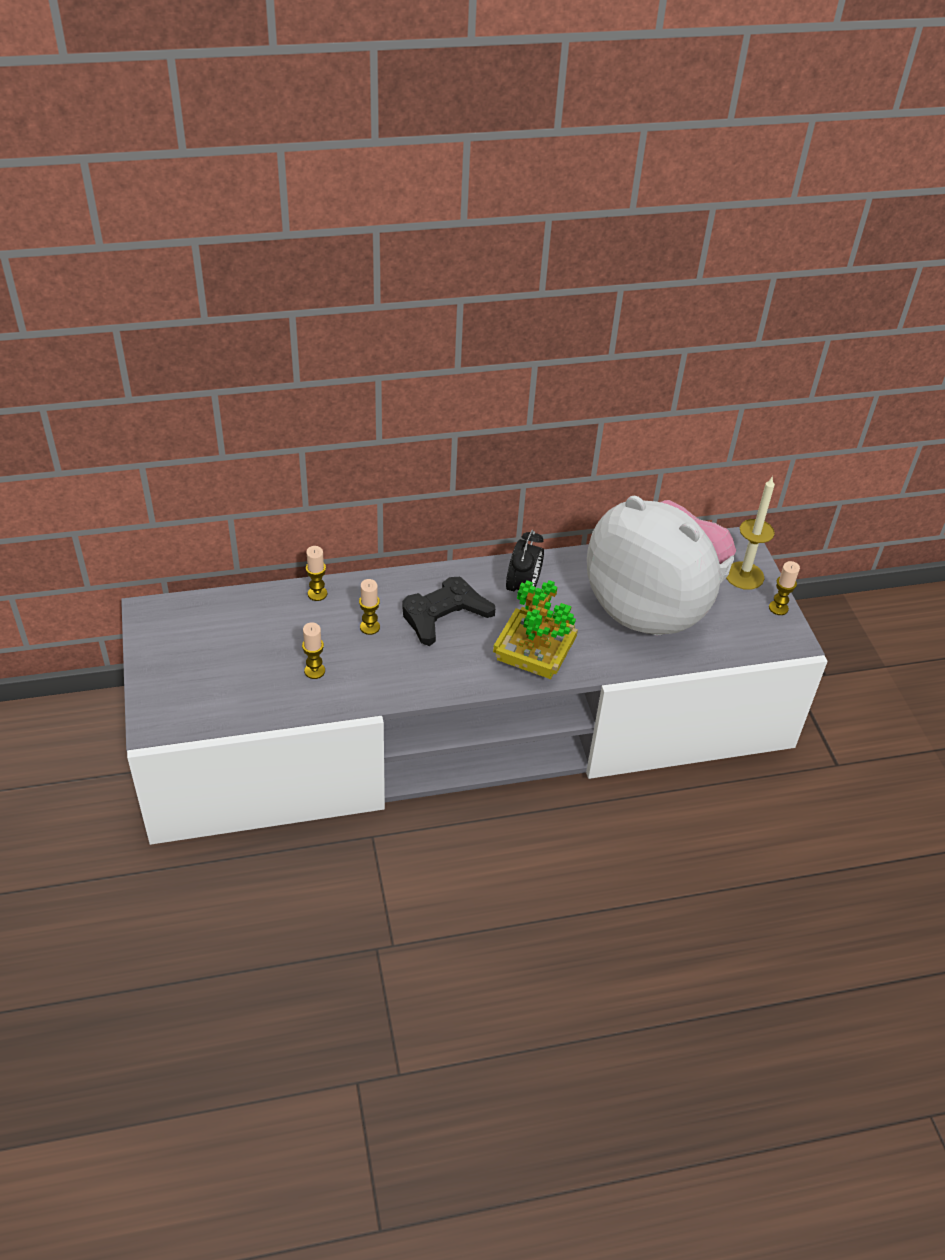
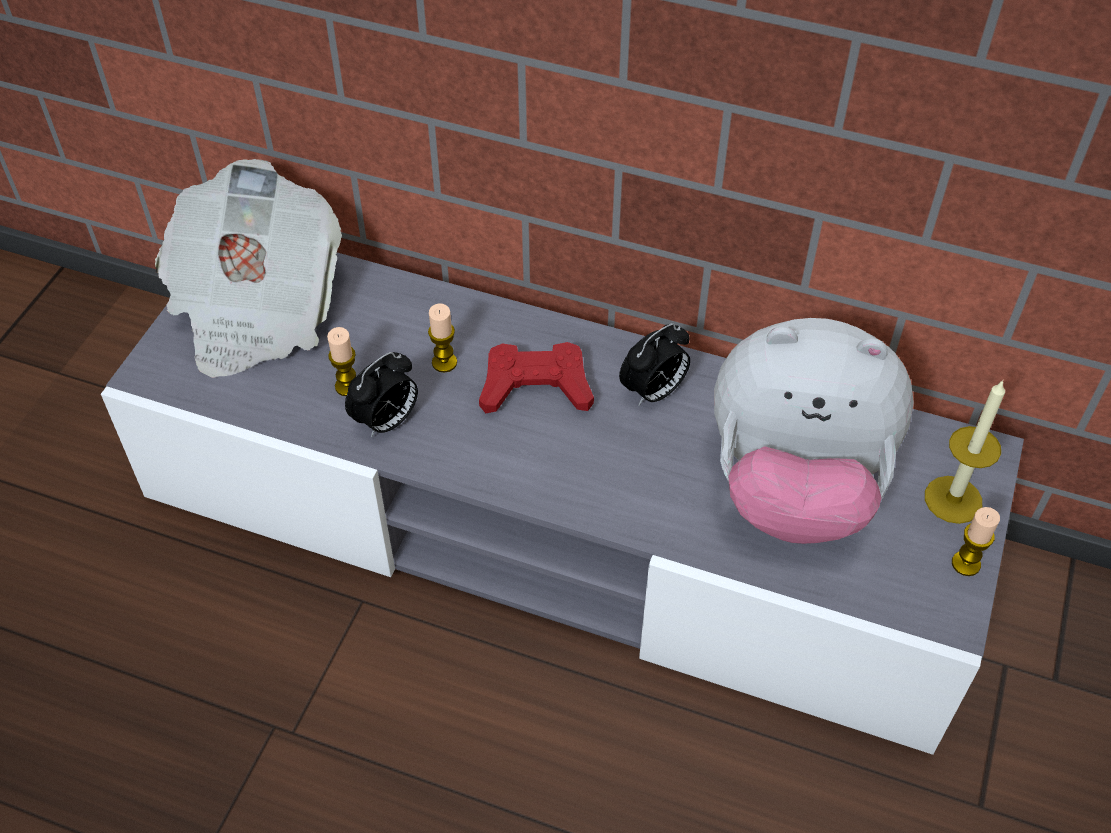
camera: 35 degrees right, 5 degrees up
(197, 647) = (255, 307): none -> newspaper
(317, 594) = (420, 300): candle -> none
(362, 682) = (386, 422): none -> alarm clock
(444, 616) = (536, 386): black game controller -> red game controller
(533, 660) = (594, 484): potted plant -> none
(653, 608) = (794, 488): plush toy -> plush toy turned 120 degrees clockwise

